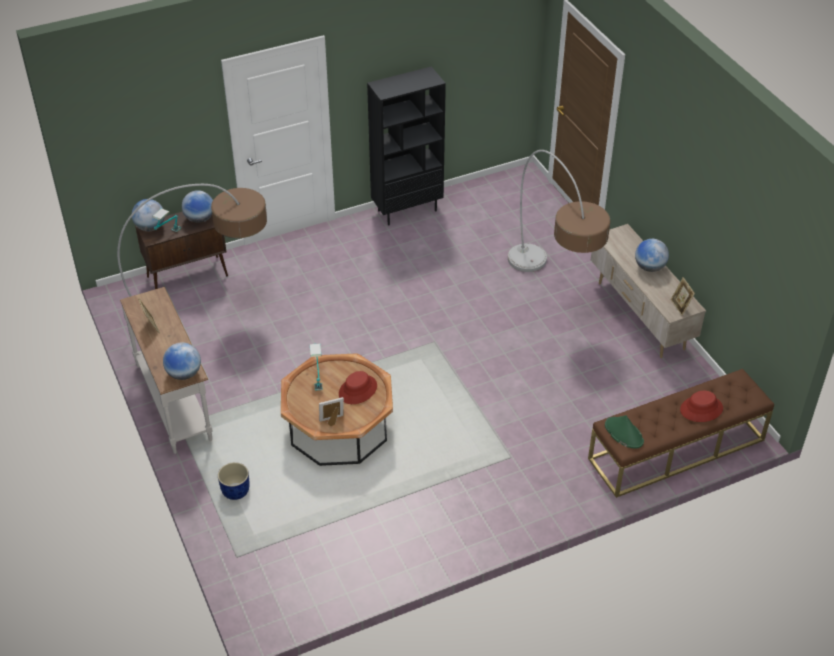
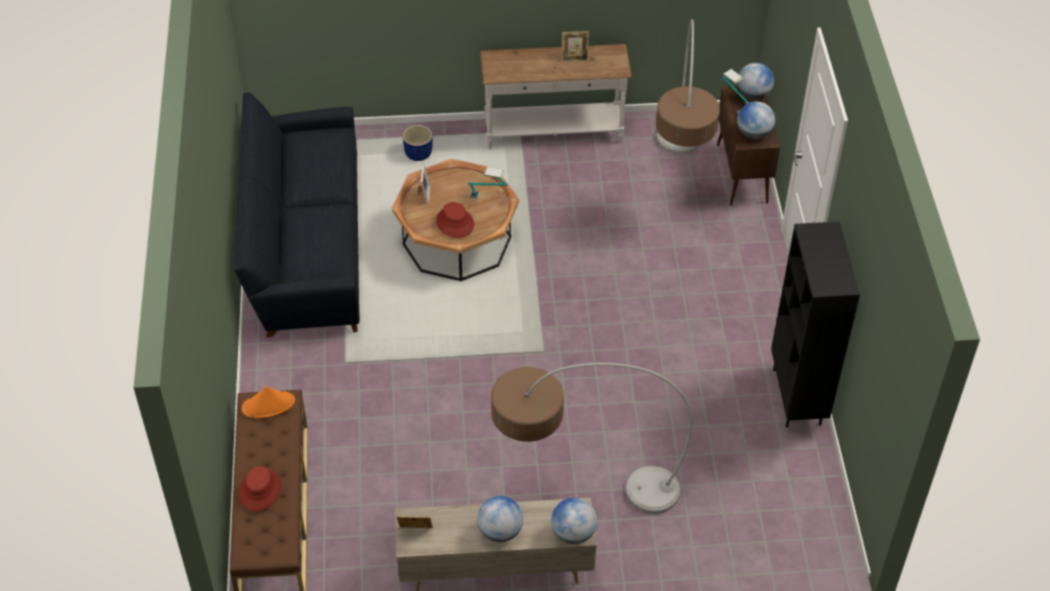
camera: 110 degrees right, 5 degrees up
(184, 374) = (496, 68): globe -> globe (573, 533)
(394, 533) = (306, 247): none -> black sofa
(623, 433) = (268, 405): green hat -> orange hat

